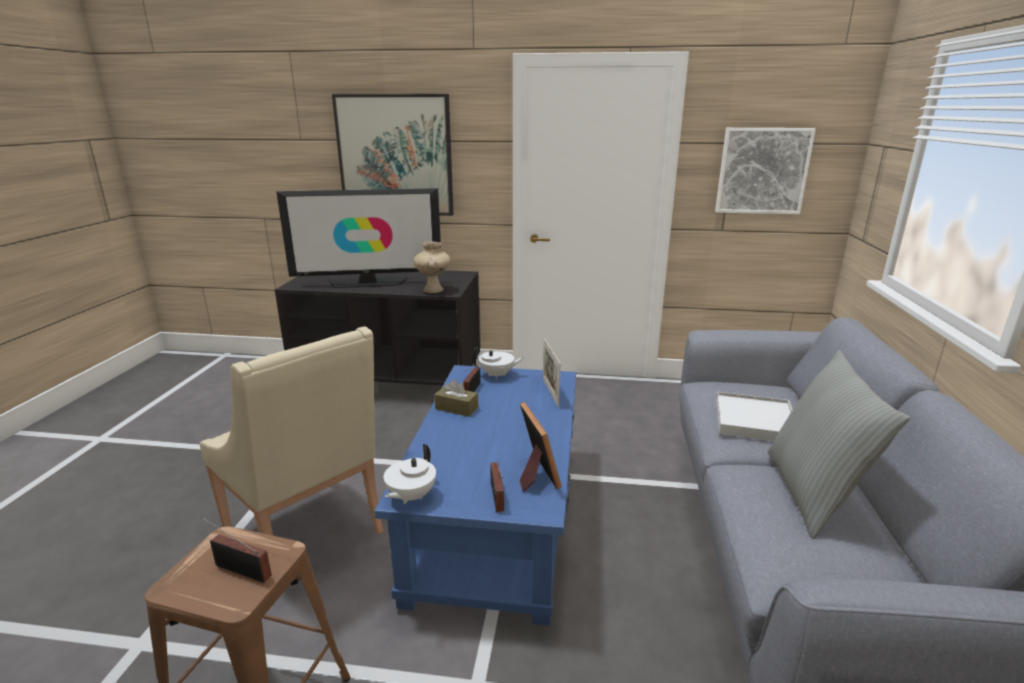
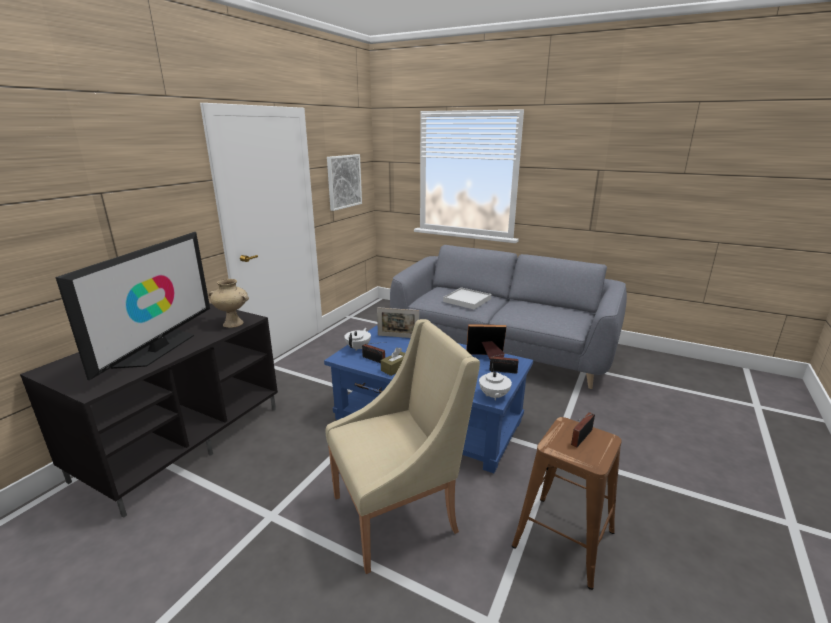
camera: 70 degrees left, 0 degrees up
(395, 155) = (105, 210): picture -> none
(410, 496) = (493, 396): white teapot -> white teapot turned 45 degrees clockwise
(813, 494) = (526, 307): grey pillow -> none

